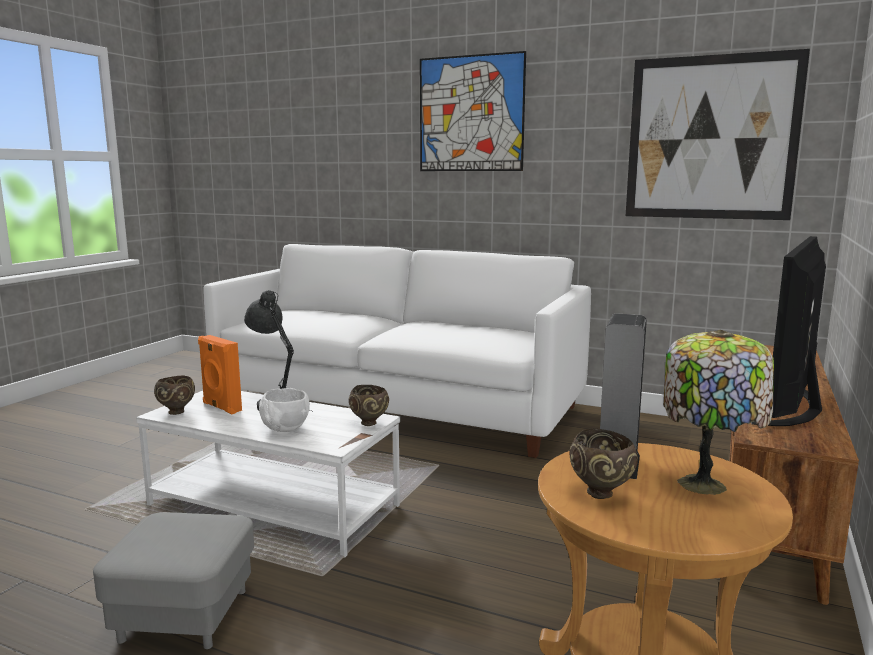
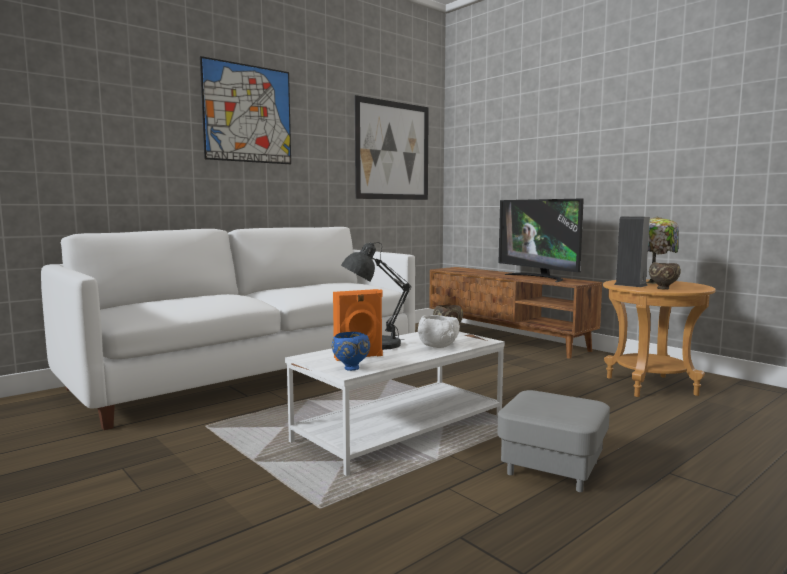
camera: 65 degrees left, 5 degrees down
(177, 411) = (350, 368): brown bowl -> blue bowl

